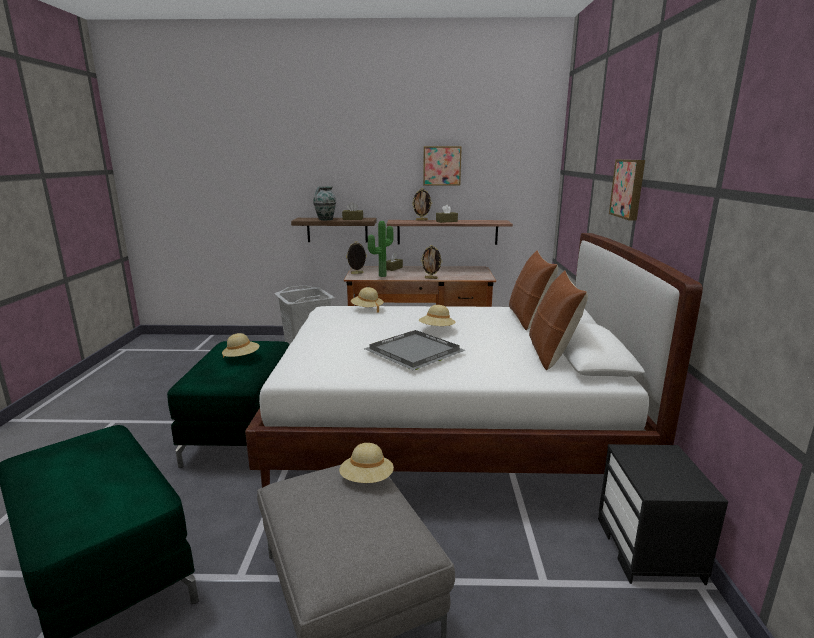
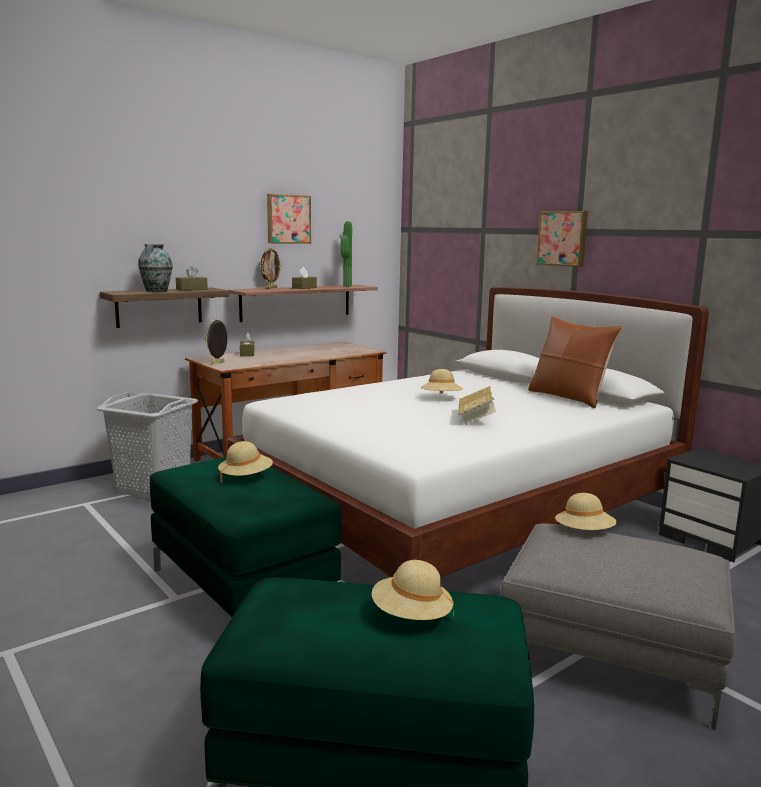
camera: 40 degrees left, 5 degrees down
(367, 309) = (325, 394): beige hat -> beige hat (411, 616)
(381, 275) = (255, 361): potted plant -> potted plant (345, 286)
(414, 353) = (476, 418): grey tray -> book
(431, 278) = (319, 357): picture frame -> none
(528, 319) = (486, 378): brown pillow -> none

